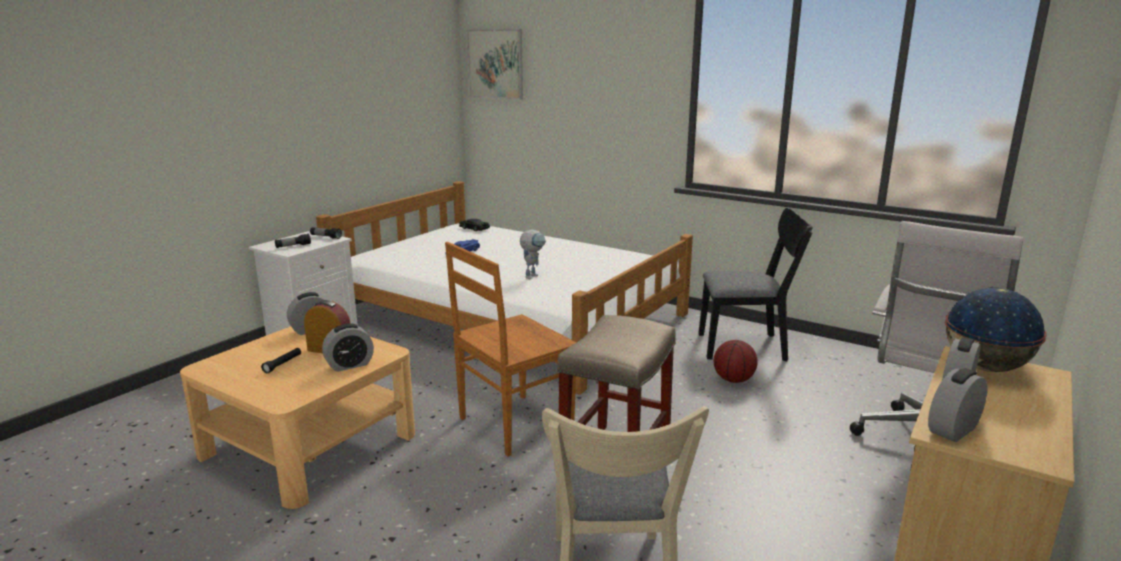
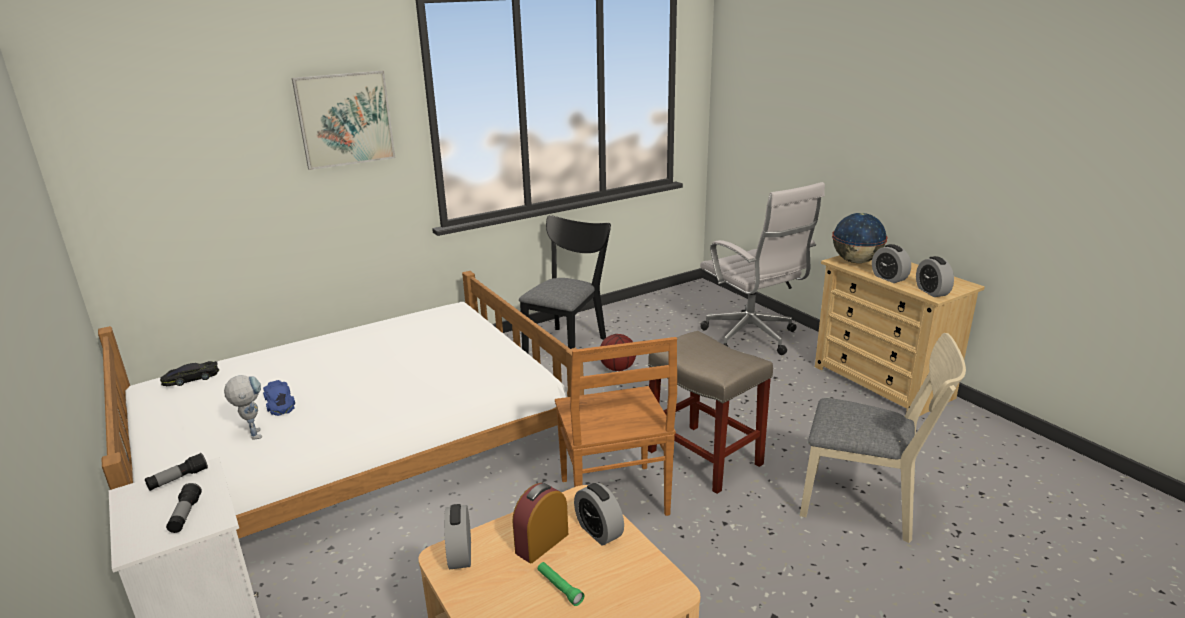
camera: 65 degrees left, 5 degrees up
(283, 364) = (559, 588): black flashlight -> green flashlight
(349, 365) = (599, 531): alarm clock -> alarm clock turned 150 degrees clockwise
(495, 64) = (120, 138): picture -> picture (345, 119)
(532, 275) = (426, 375): toy robot -> toy robot (253, 432)

